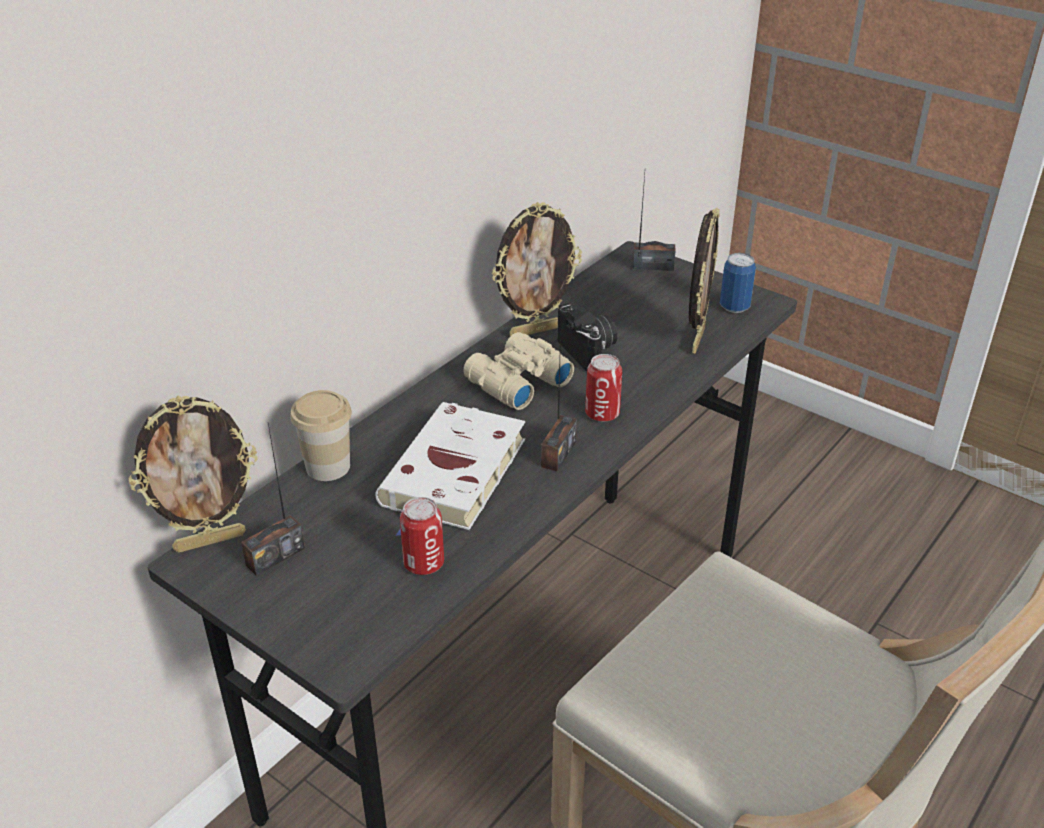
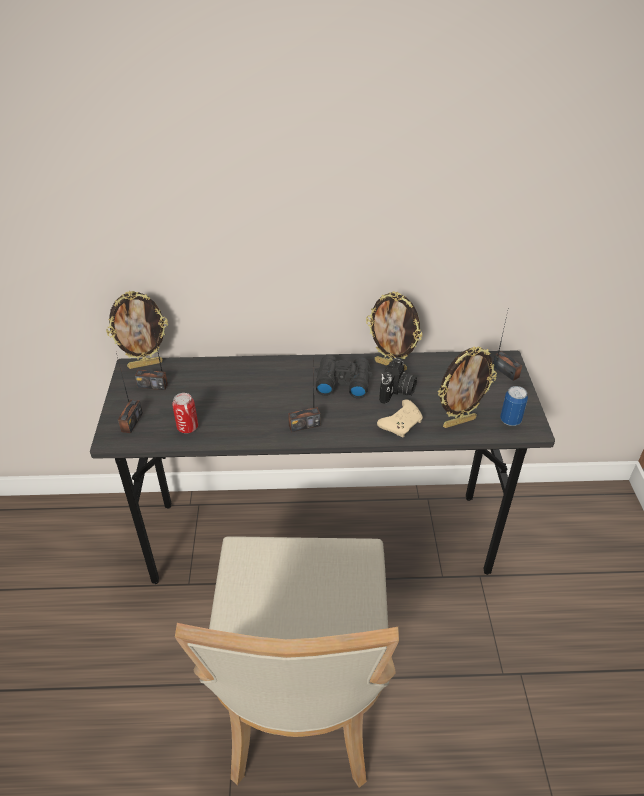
camera: 50 degrees right, 5 degrees up
(210, 540) = (145, 364): picture frame -> picture frame turned 45 degrees counterclockwise
(328, 467) = (220, 365): cup -> none
(332, 619) = (131, 422): none -> radio
(453, 476) = (252, 402): white book -> none
(515, 382) = (342, 382): beige binoculars -> black binoculars
(602, 414) = (352, 423): can -> none
(650, 379) = (401, 424): none -> beige game controller

